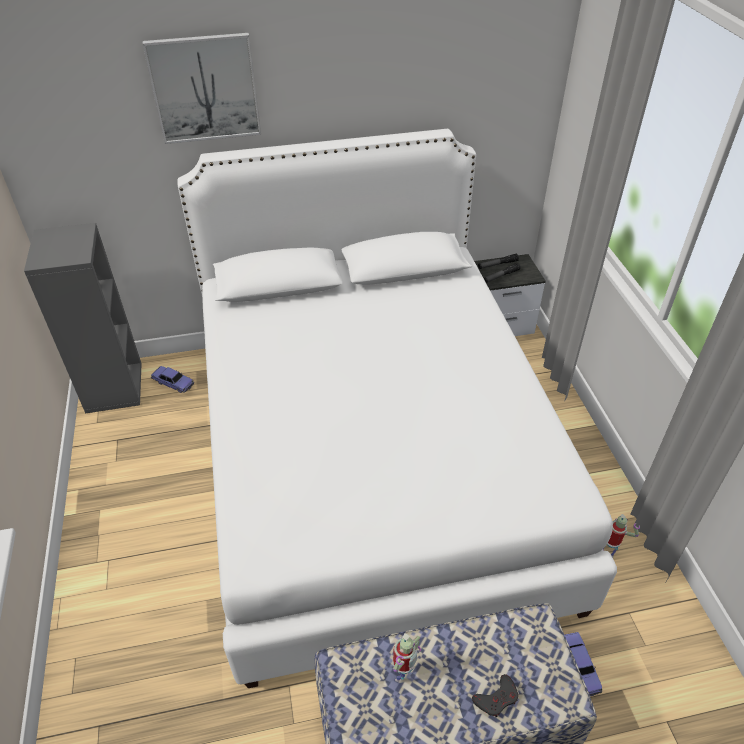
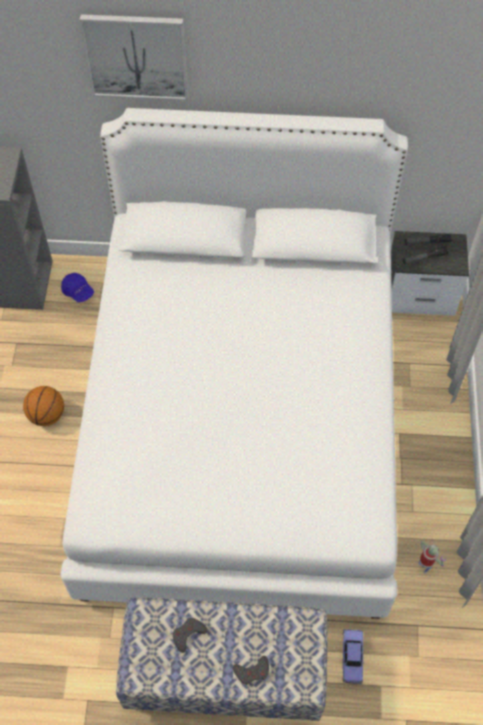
camera: 15 degrees right, 15 degrees up
(164, 499) = (47, 415): none -> basketball
(173, 383) = (78, 291): toy car -> blue cap
(403, 675) = (188, 634): toy robot -> grey game controller

